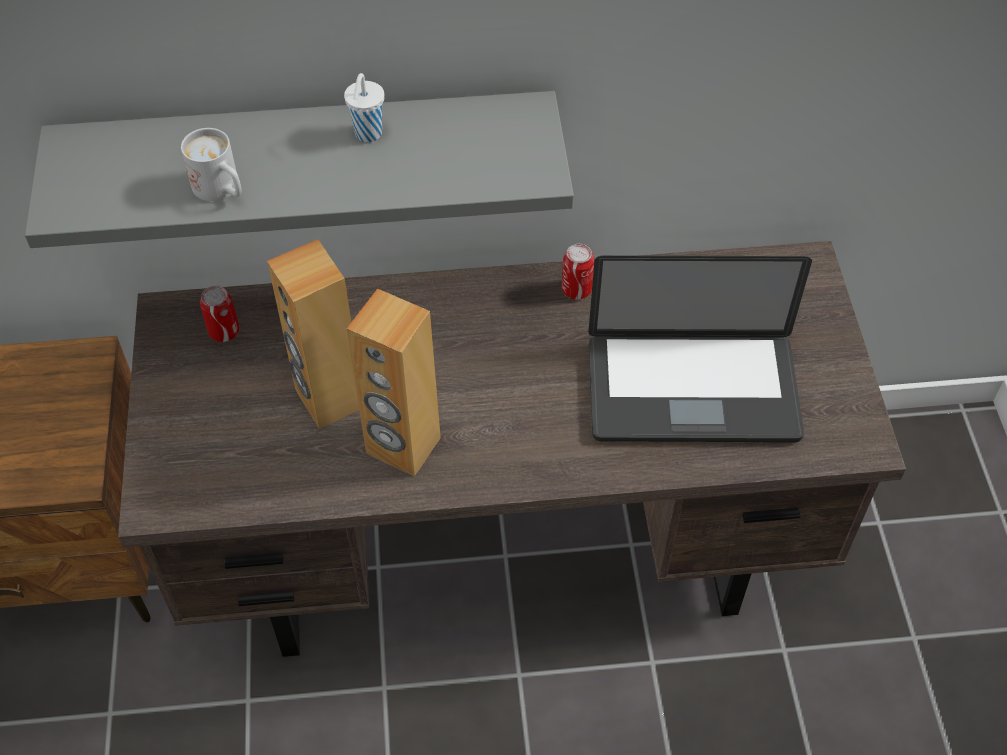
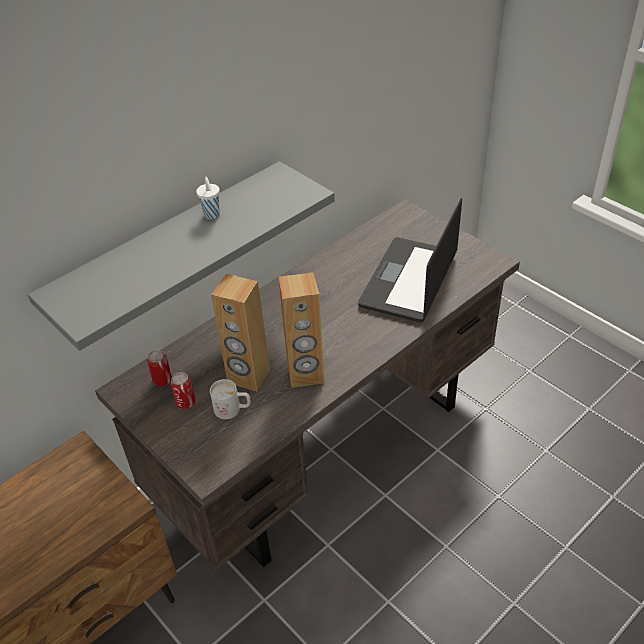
camera: 35 degrees left, 10 degrees down
(222, 190) = (164, 270): white mug -> white mug (233, 409)
(576, 290) = (318, 270): can -> can (185, 402)
(692, 390) = (409, 281): laptop -> laptop turned 150 degrees clockwise

